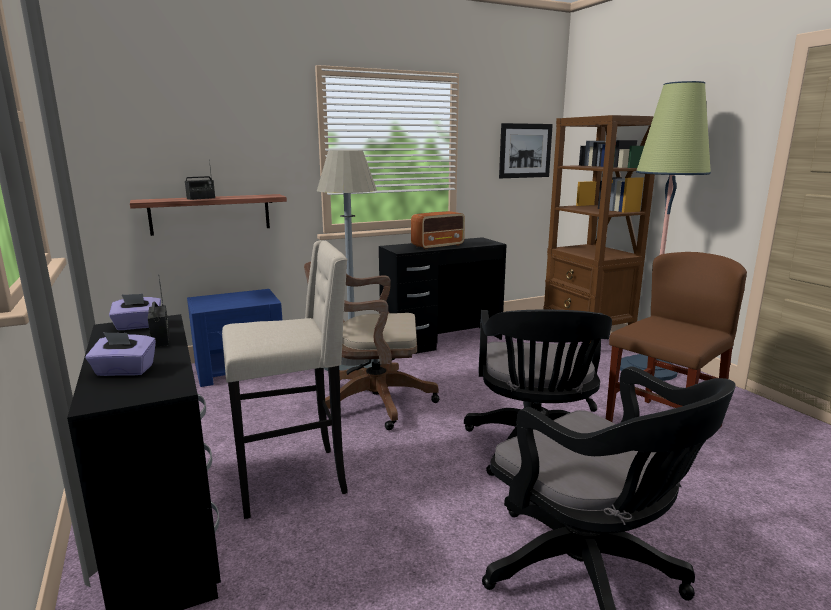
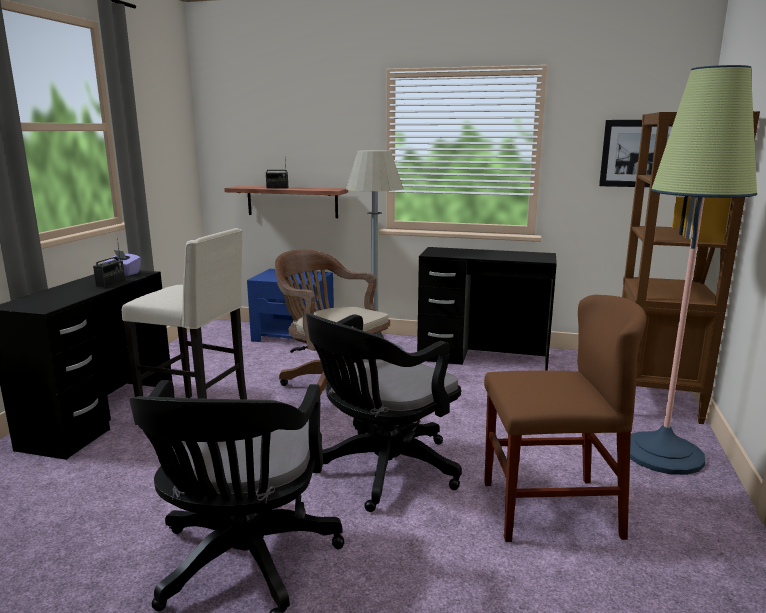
camera: 40 degrees right, 0 degrees up
(124, 371) = (54, 295): purple tissue box -> none
(438, 246) = (479, 254): radio -> none

